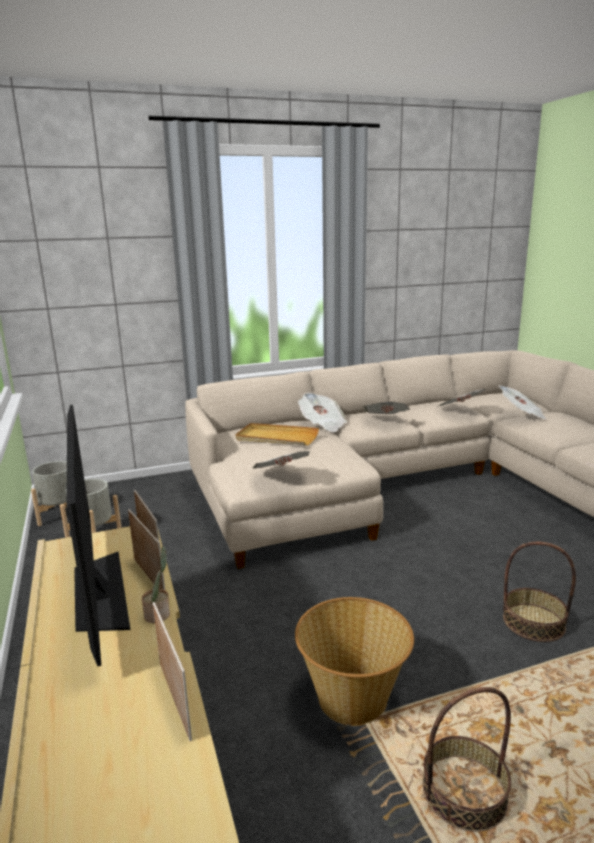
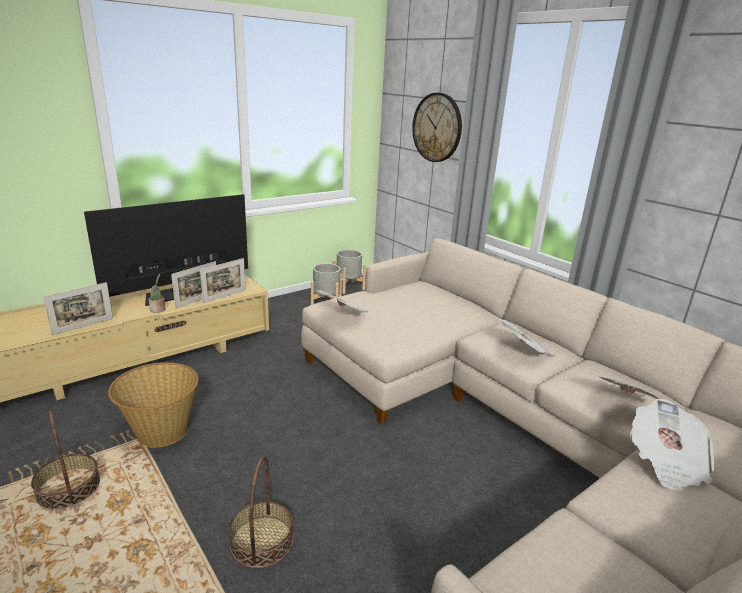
camera: 70 degrees right, 5 degrees up
(116, 271) = (437, 127): none -> wall clock
(276, 438) = (418, 301): beige tray -> none
(322, 424) = (478, 319): newspaper -> none

